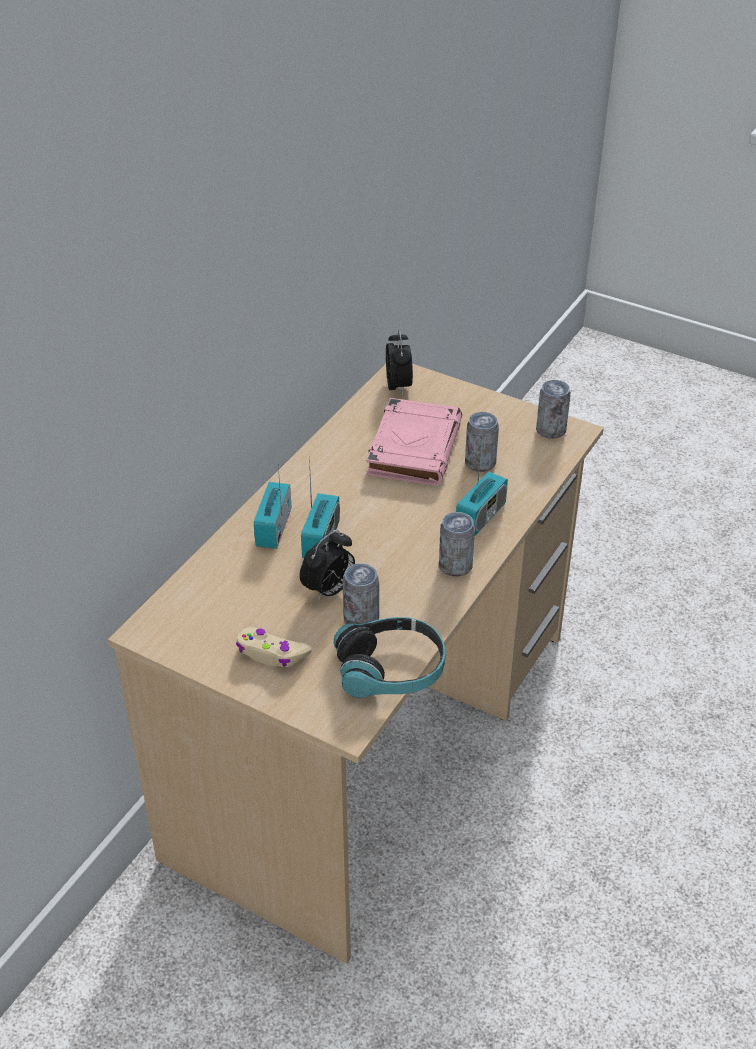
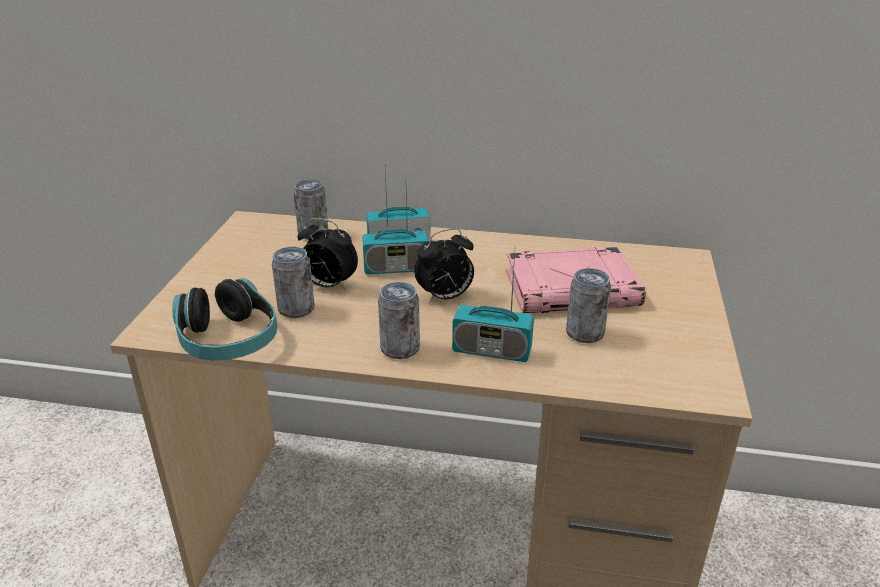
camera: 70 degrees right, 10 degrees down
(271, 653) = (236, 275): beige game controller -> none
(398, 387) = (663, 262): alarm clock -> alarm clock (445, 297)
(551, 430) = (696, 373): can -> can (313, 233)

